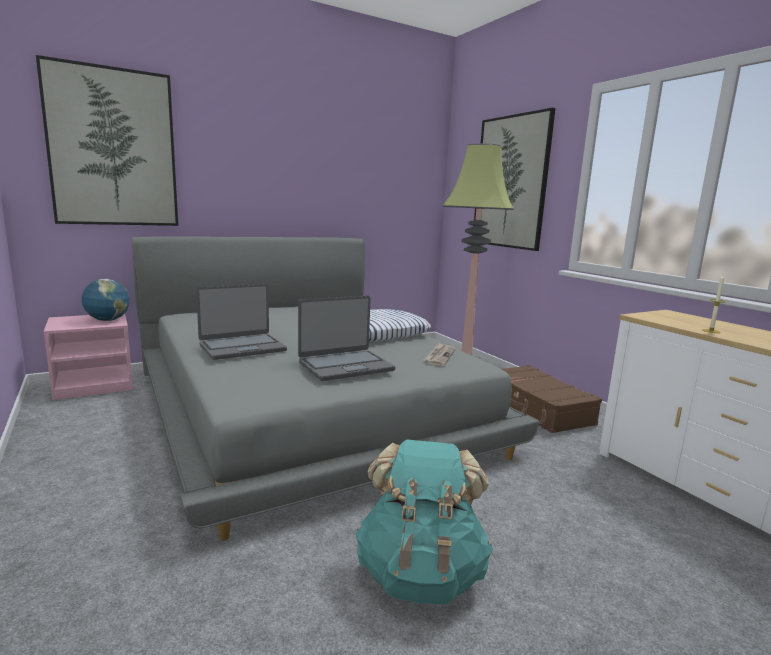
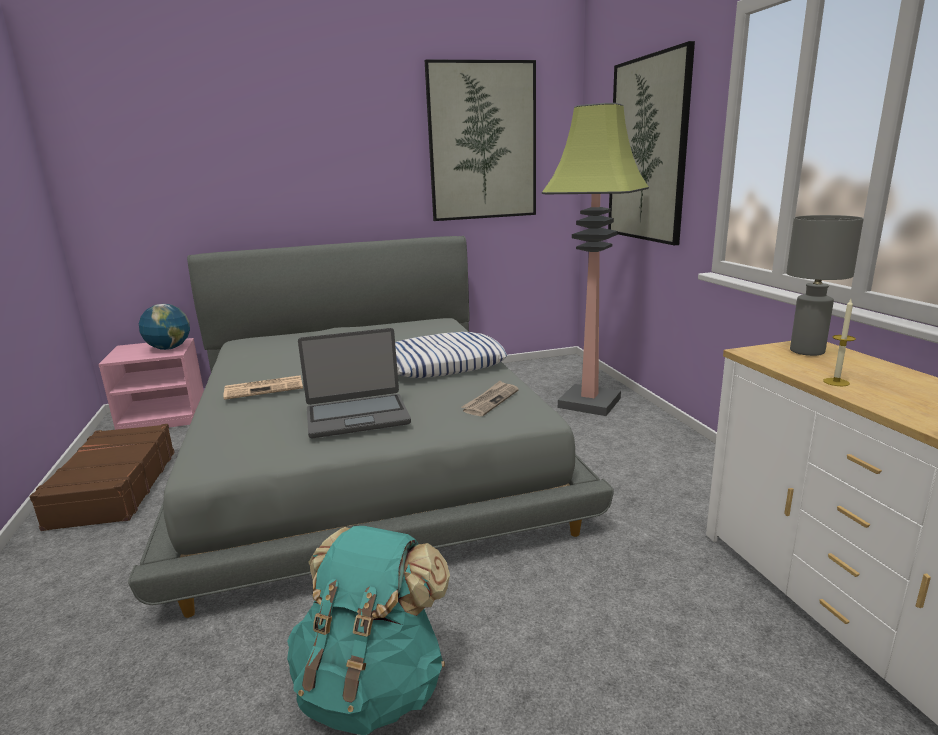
camera: 15 degrees right, 5 degrees up
(113, 148) = (162, 156): picture -> picture (482, 142)
(242, 347) = (265, 388): laptop -> newspaper
(537, 409) = (657, 462): brown suitcase -> brown suitcase (114, 488)
(672, 316) = (806, 351): none -> grey table lamp

